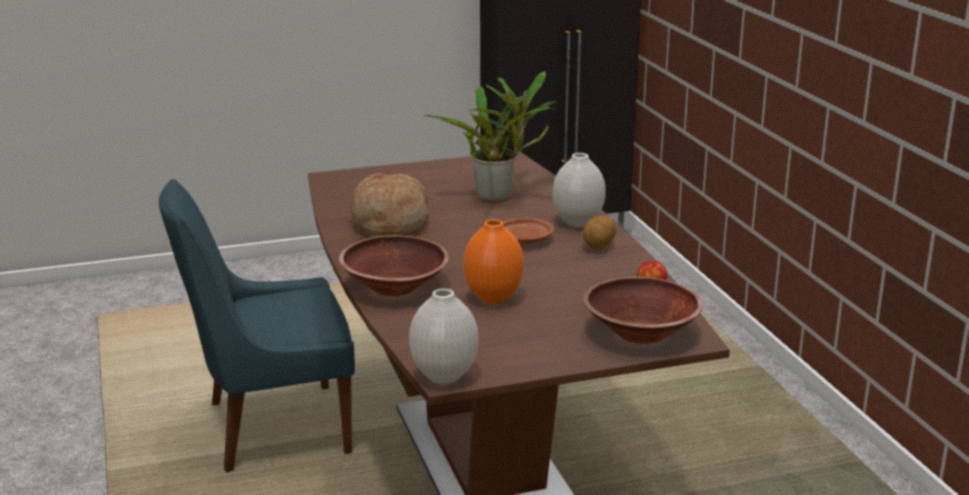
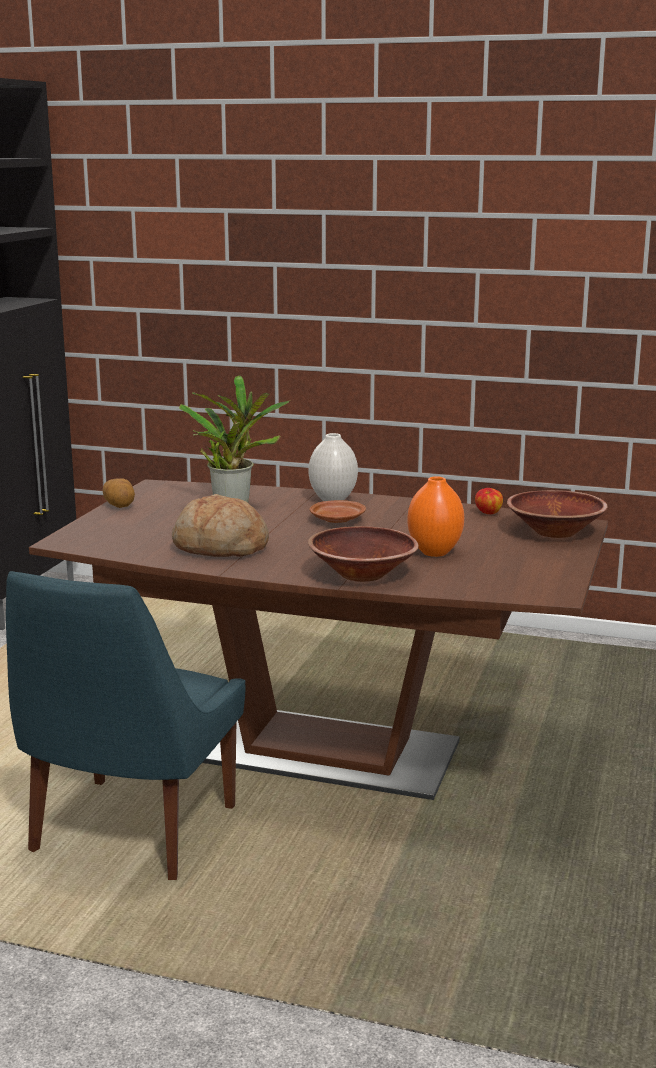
camera: 55 degrees left, 5 degrees down
(444, 377) = (555, 596): white vase -> none
(599, 246) = (388, 506): potato -> potato (120, 506)

